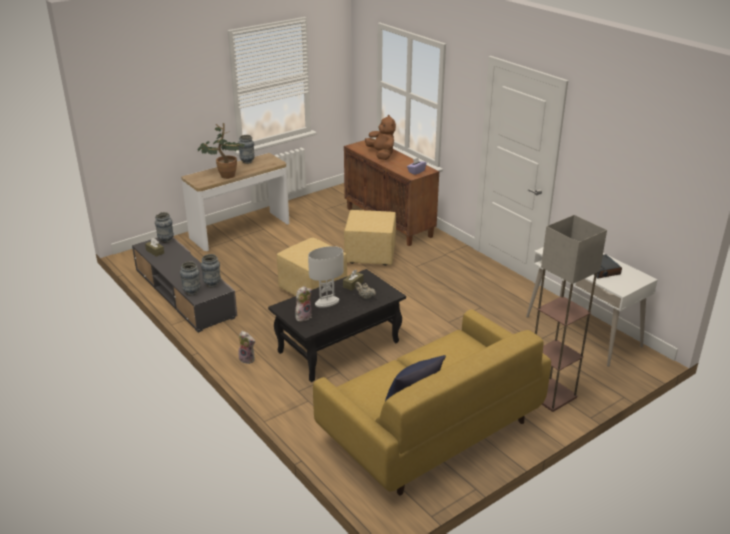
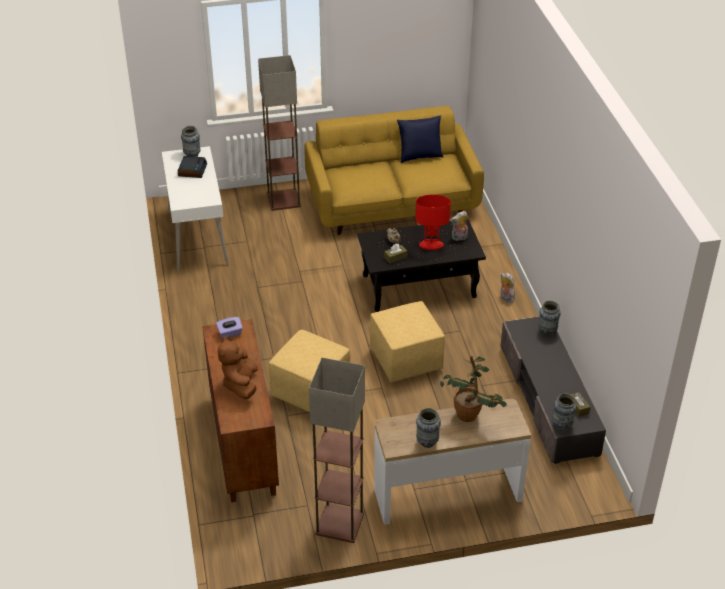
camera: 155 degrees left, 10 degrees up
(212, 284) = (523, 335): vase -> vase (192, 155)
(300, 207) = (339, 524): none -> floor lamp
(327, 303) = (431, 245): white table lamp -> red table lamp

